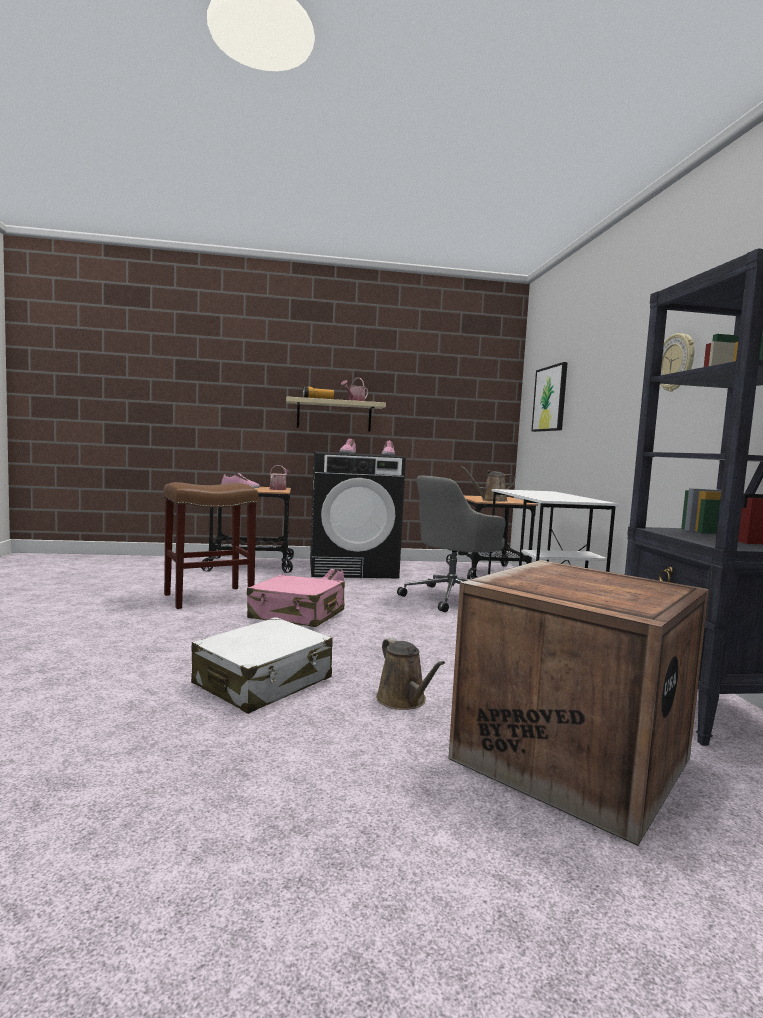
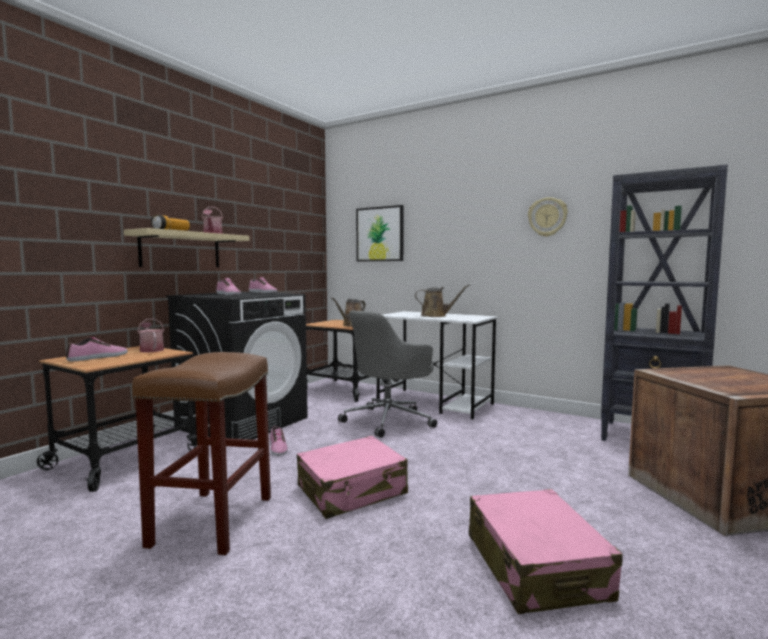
camera: 50 degrees left, 0 degrees up
(263, 682) = (536, 567): white suitcase -> pink suitcase
(404, 701) = (610, 515): brown watering can -> brown watering can (436, 316)
(452, 598) = (389, 420): grey office chair -> grey office chair turned 45 degrees clockwise

